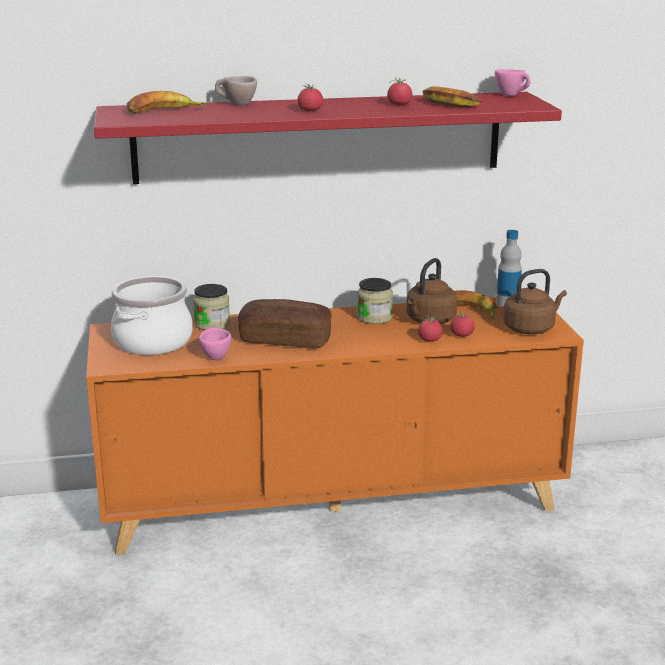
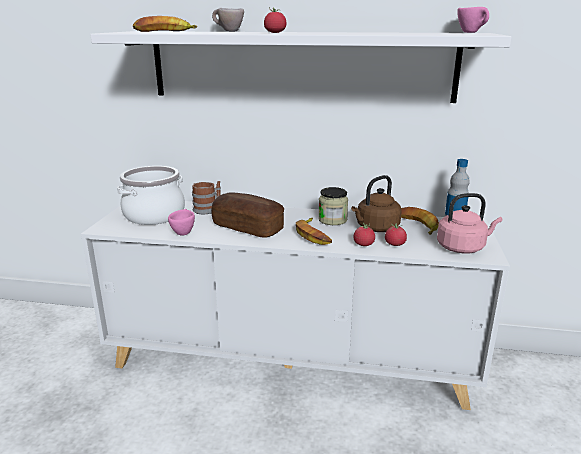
camera: 20 degrees right, 0 degrees up
(212, 324) = (208, 208): jar -> mug
(319, 137) = (300, 66): red shelf -> white shelf
(333, 502) = (291, 360): orange cabinet -> white cabinet
(399, 105) = (358, 33): tomato -> none
(449, 103) = (405, 33): banana -> banana (313, 235)
(531, 328) = (463, 247): brown kettle -> pink kettle

